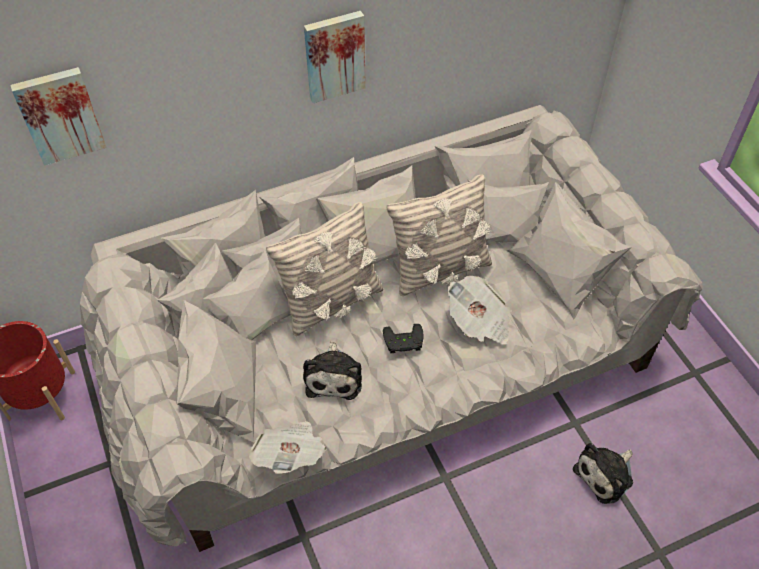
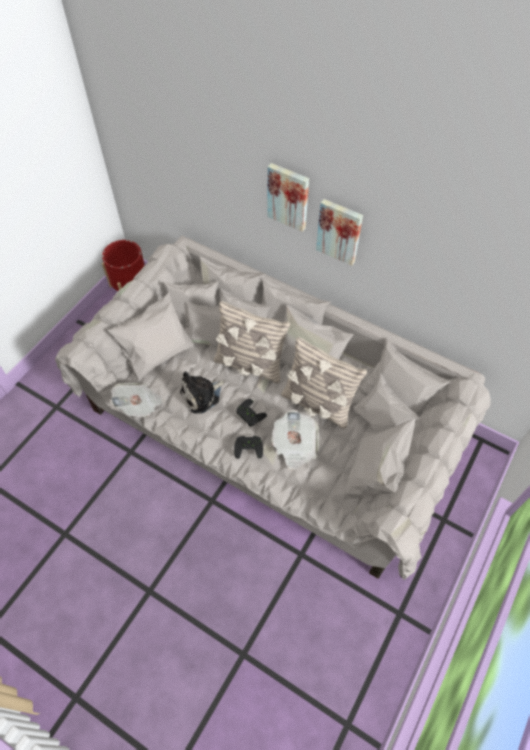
camera: 55 degrees right, 5 degrees up
(59, 114) = (180, 154): picture -> picture (288, 196)
(446, 366) = (249, 446): none -> black game controller
(606, 474) = (276, 592): plush toy -> none

